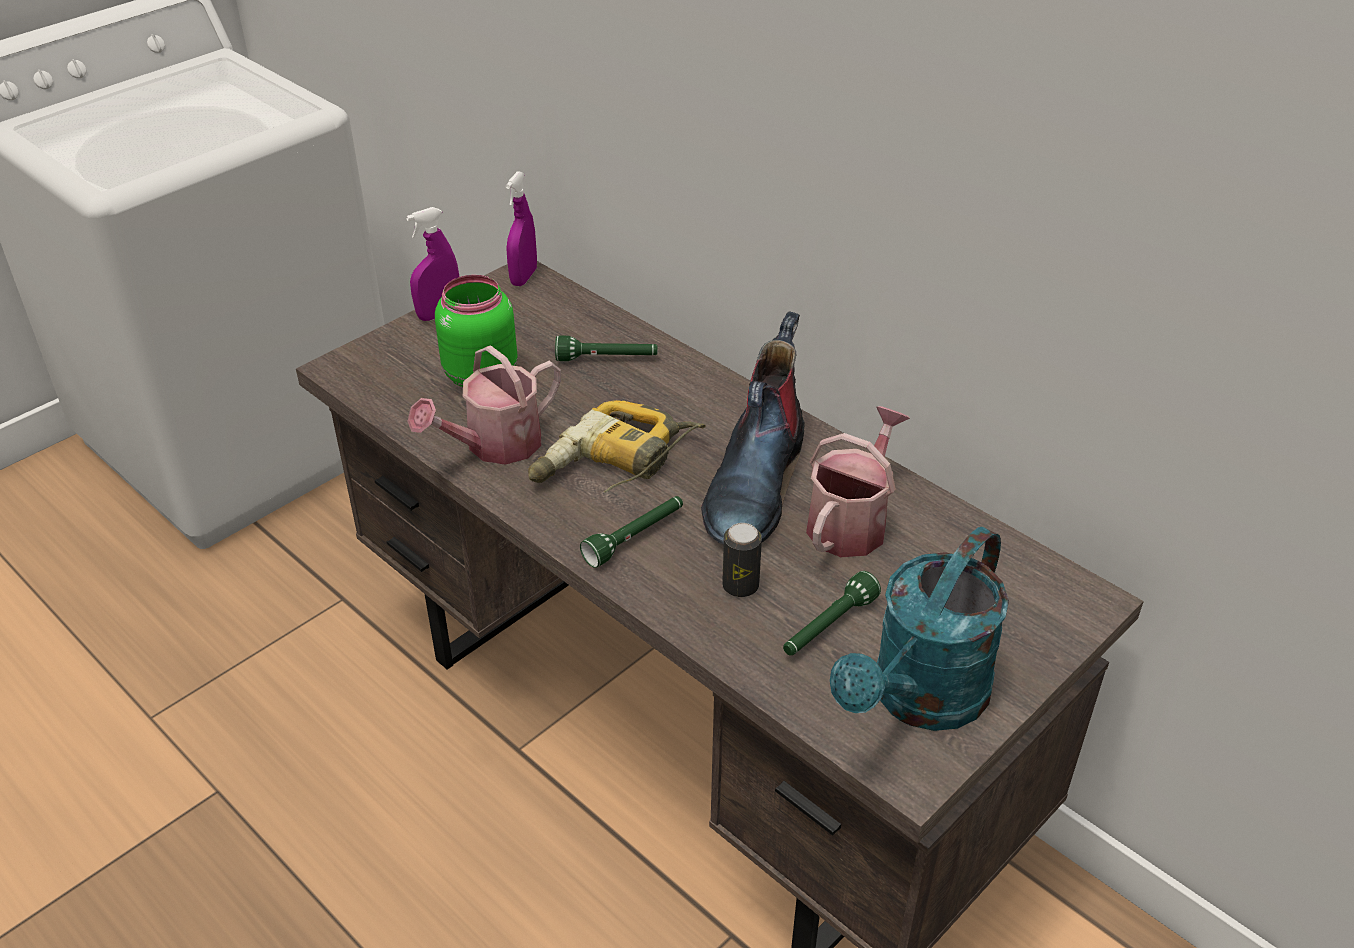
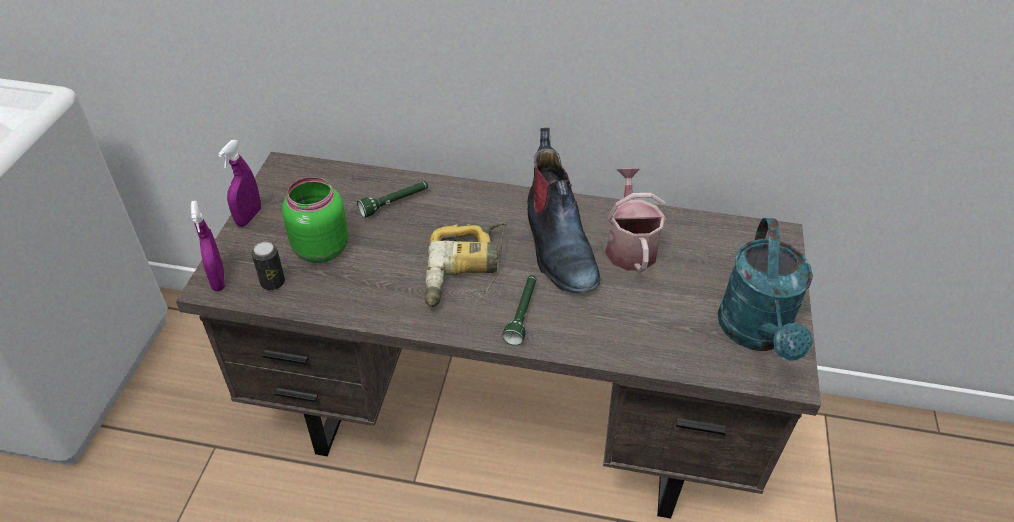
camera: 35 degrees left, 5 degrees up
(495, 446) = (377, 294): watering can -> none
(524, 277) = (285, 168): purple spray bottle -> purple spray bottle (218, 279)
(740, 586) = (608, 314): can -> can (273, 282)
(828, 627) = (675, 315): green flashlight -> none

